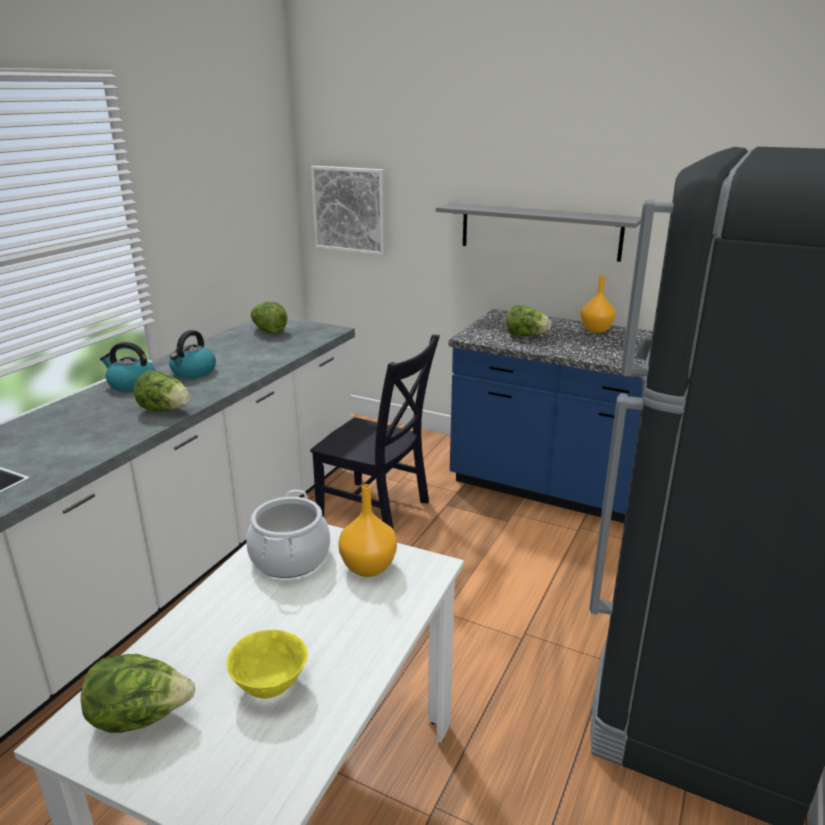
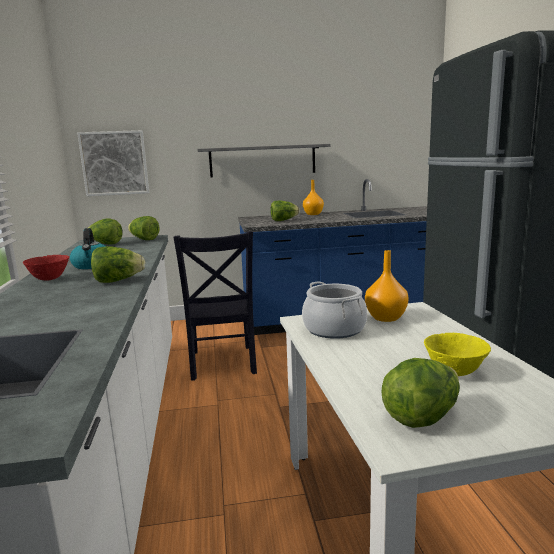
camera: 35 degrees left, 10 degrees down
(131, 384) = (50, 279): kettle -> red bowl
(315, 332) = (144, 239): none -> lettuce
(377, 511) = (222, 364): black chair -> black chair turned 90 degrees clockwise

